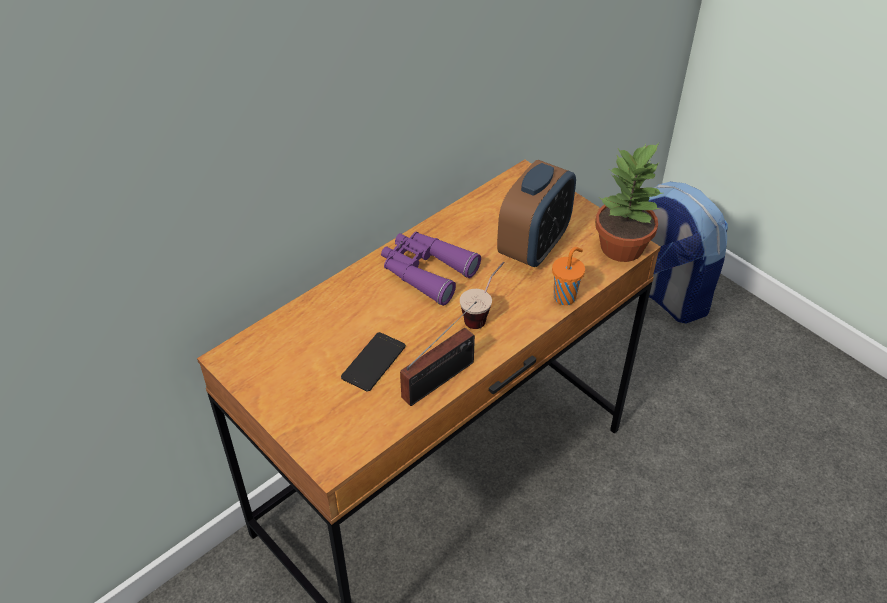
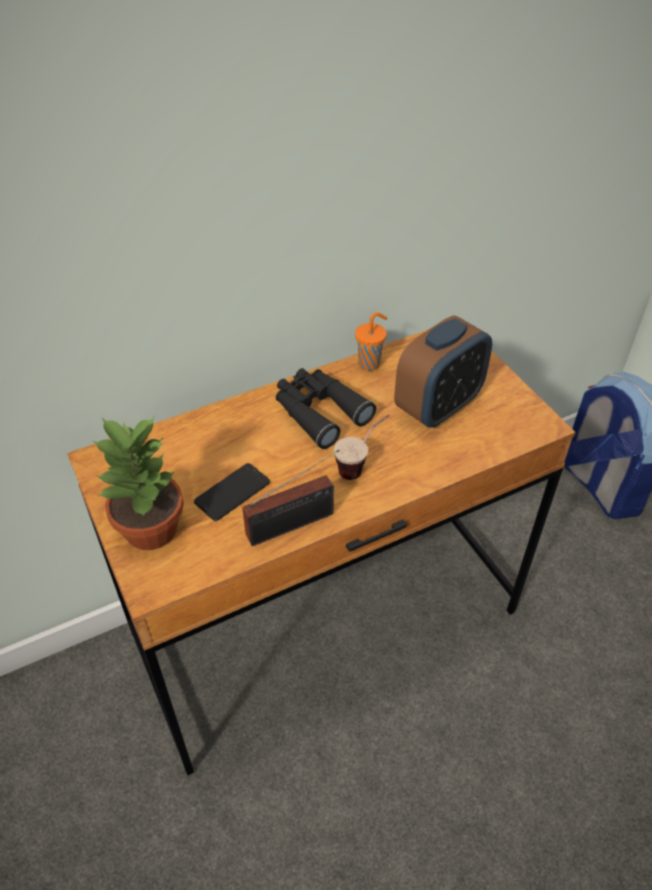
camera: 15 degrees right, 0 degrees up
(426, 272) = (318, 412): purple binoculars -> black binoculars
(565, 296) = (454, 465): orange cup -> orange cup (370, 363)
(623, 247) = (533, 425): potted plant -> potted plant (152, 530)

